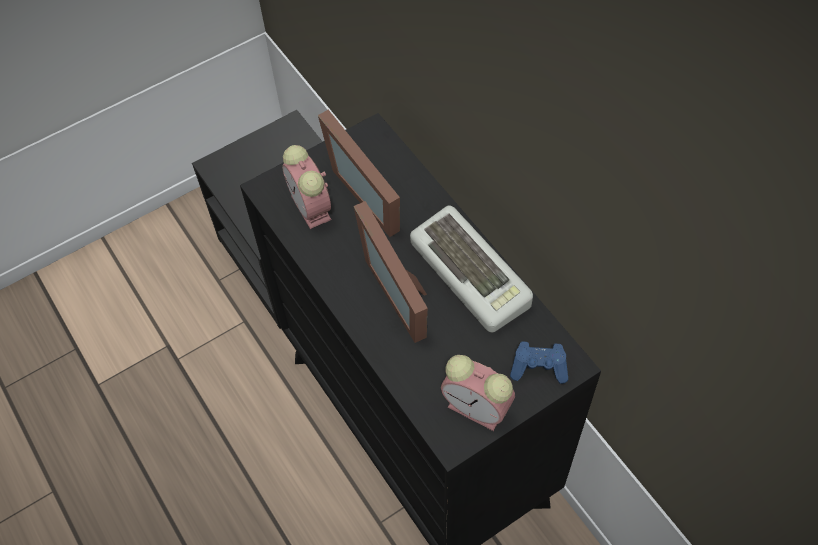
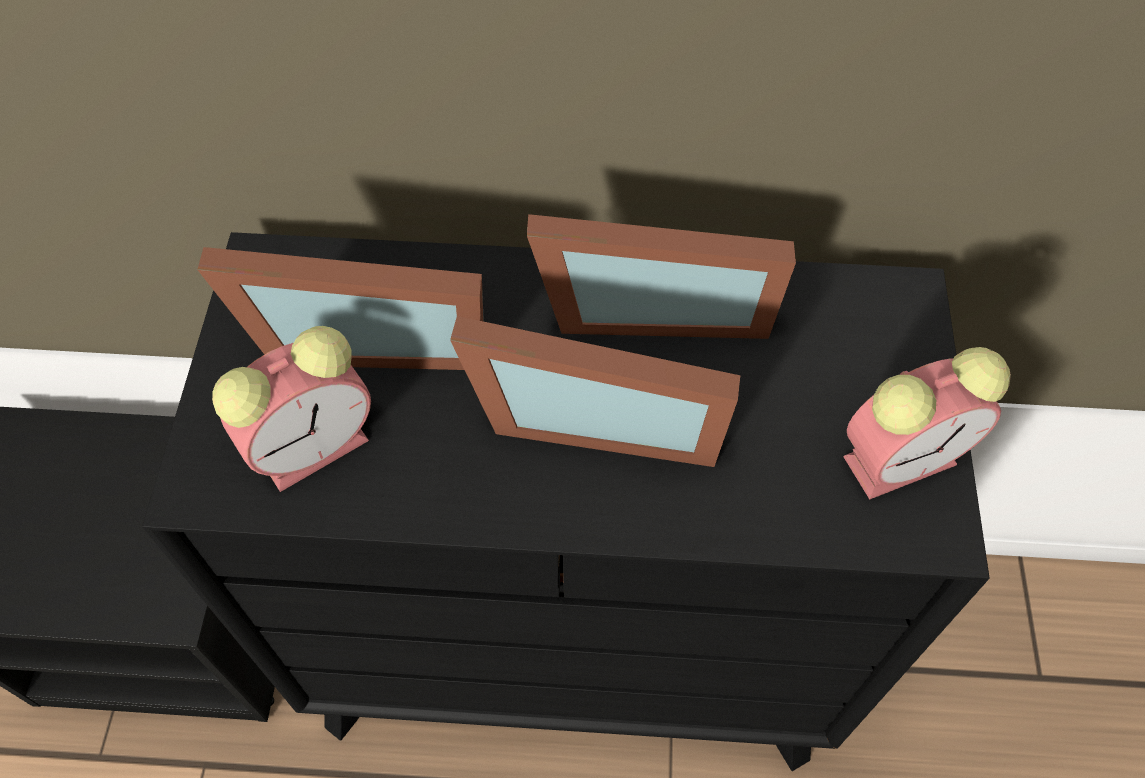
camera: 55 degrees left, 0 degrees up
(312, 209) = (316, 444): alarm clock -> alarm clock turned 45 degrees counterclockwise
(473, 273) = (652, 307): keyboard -> picture frame
(539, 367) = (885, 335): blue game controller -> none

